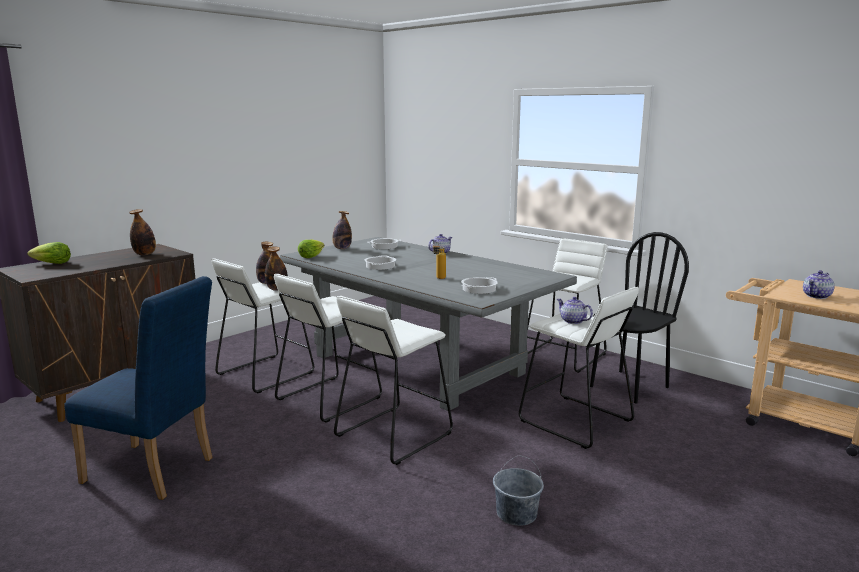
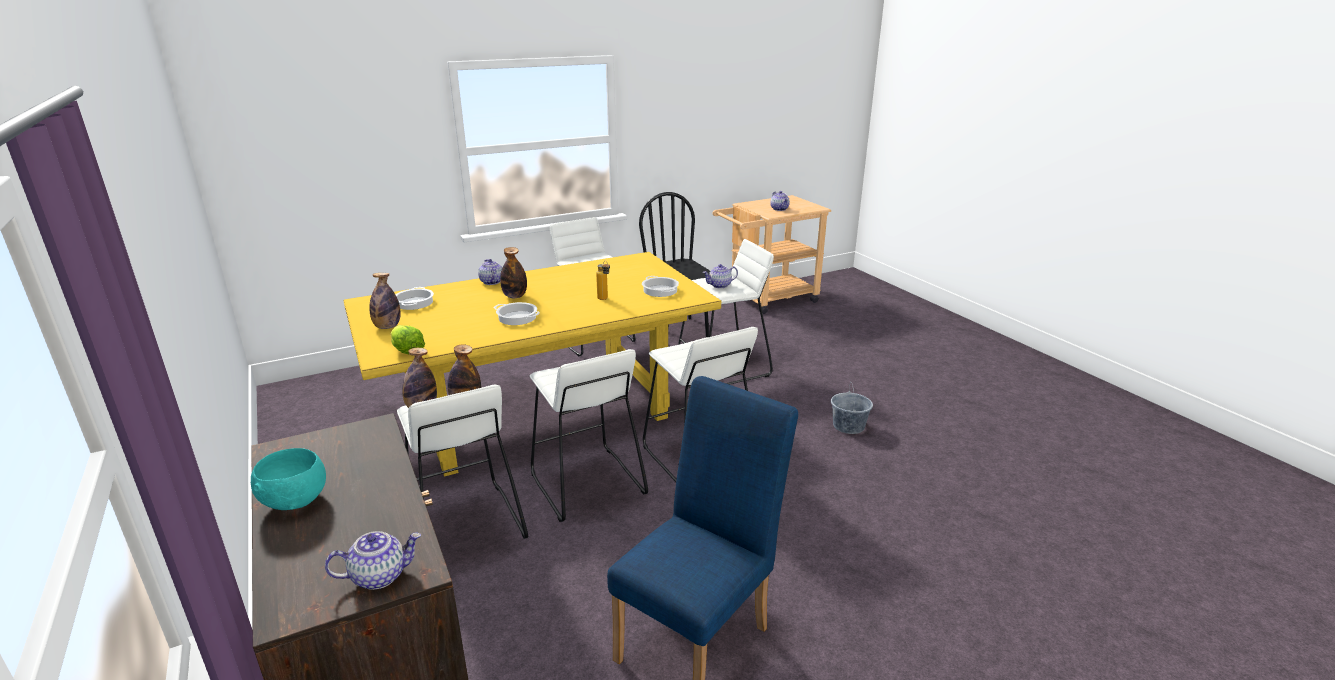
camera: 70 degrees left, 10 degrees up
(33, 273) = (380, 575): none -> teapot
(51, 264) = (302, 561): lettuce -> none
(104, 255) = (296, 500): none -> turquoise bowl
(144, 254) = (343, 456): bottle -> bottle (515, 296)
(417, 364) = (540, 412): grey dining table -> yellow dining table

